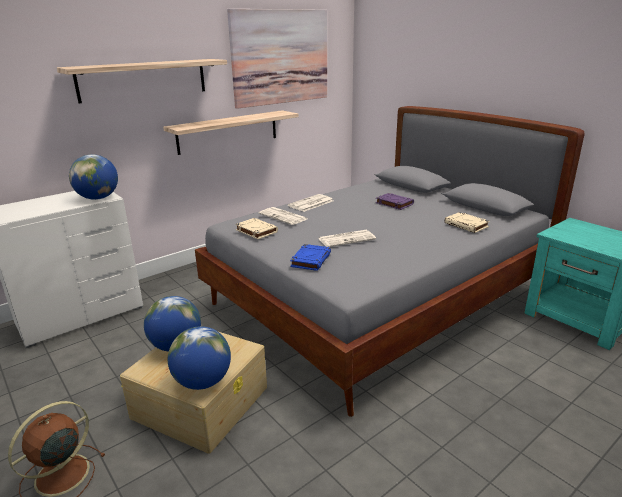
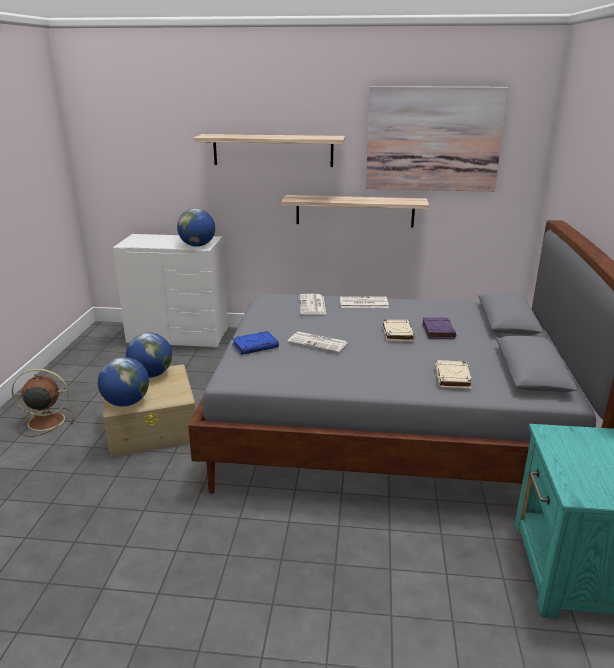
camera: 45 degrees right, 0 degrees up
(256, 231) = (269, 309): beige book -> beige book (397, 333)

